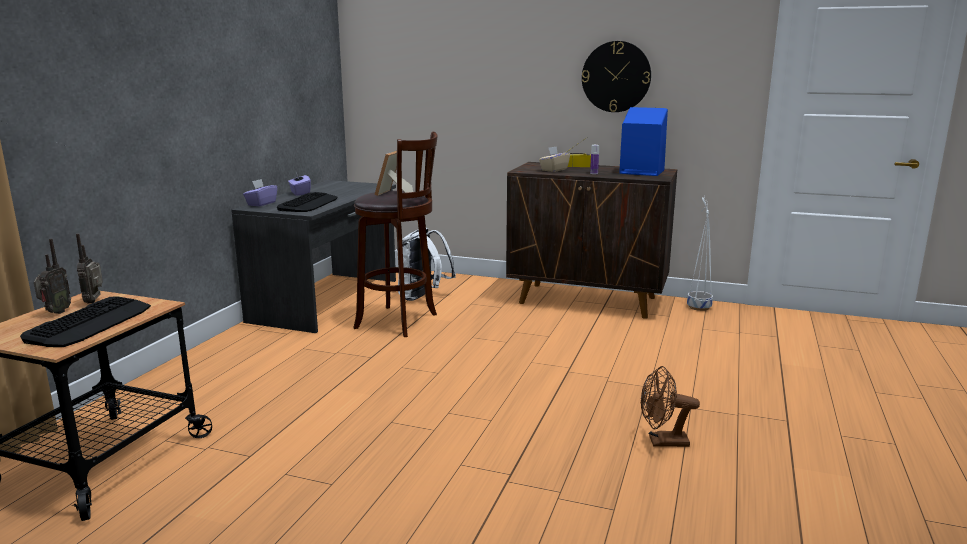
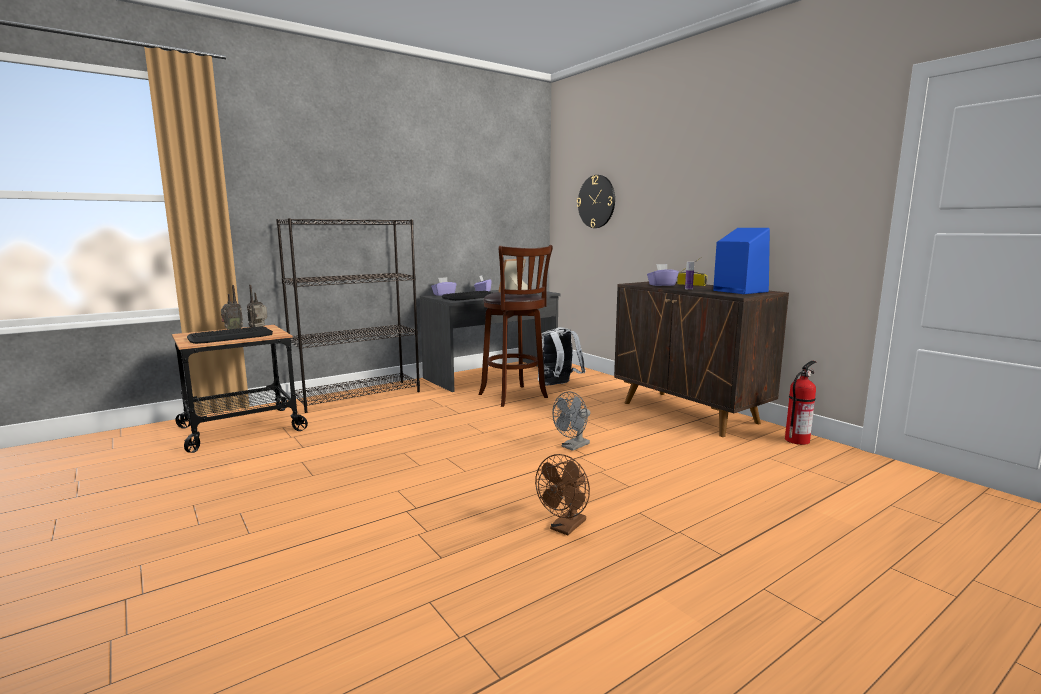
camera: 35 degrees right, 5 degrees down
(196, 368) = (358, 396): none -> black bookcase
(547, 363) = (572, 447): none -> grey fan
(554, 170) = (661, 285): beige tissue box -> purple tissue box
(616, 77) = (738, 200): wall clock -> wall clock (596, 201)
(662, 442) = (565, 528): brown fan -> brown fan turned 90 degrees counterclockwise
(698, 307) = (797, 440): white planter -> fire extinguisher

